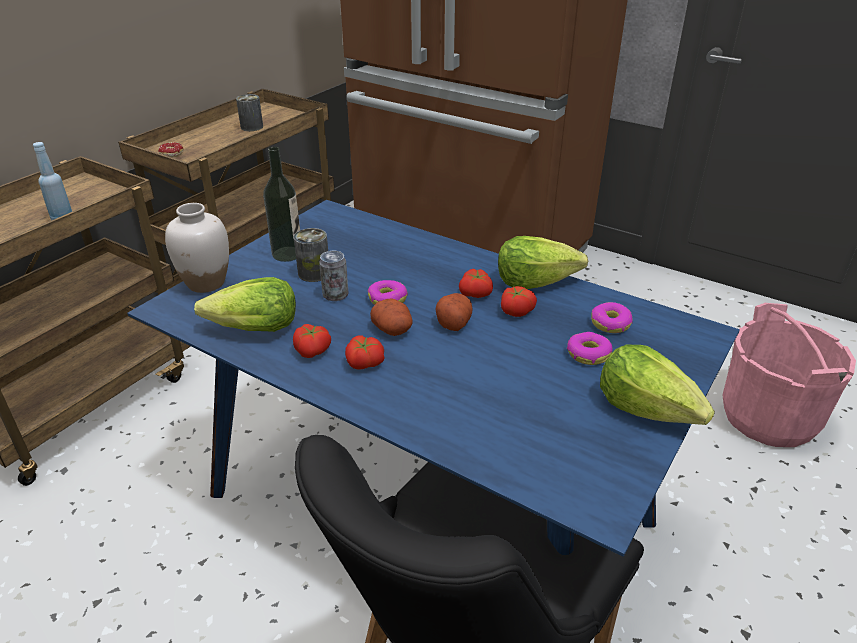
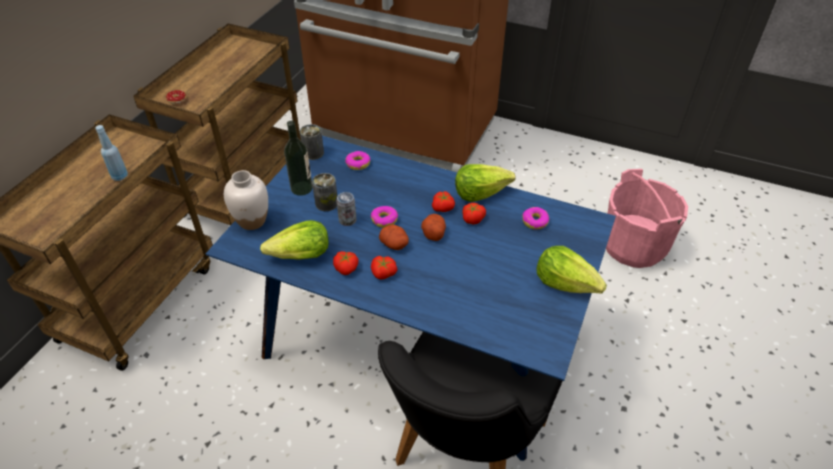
camera: 10 degrees left, 10 degrees up
(252, 127) = (231, 64): can -> can (313, 153)
(588, 354) = (524, 247): donut -> donut (358, 163)

